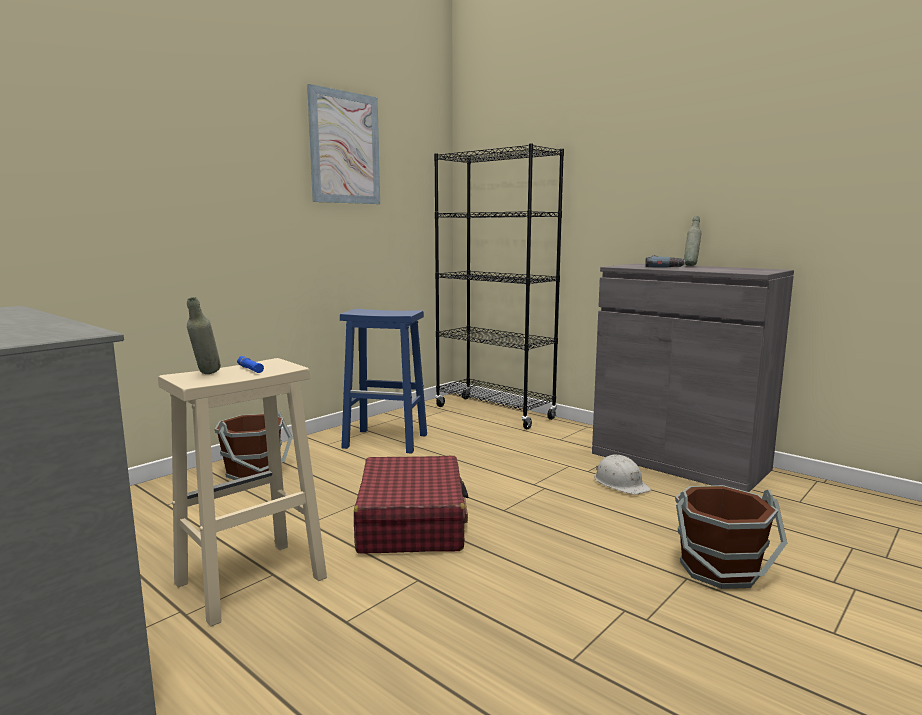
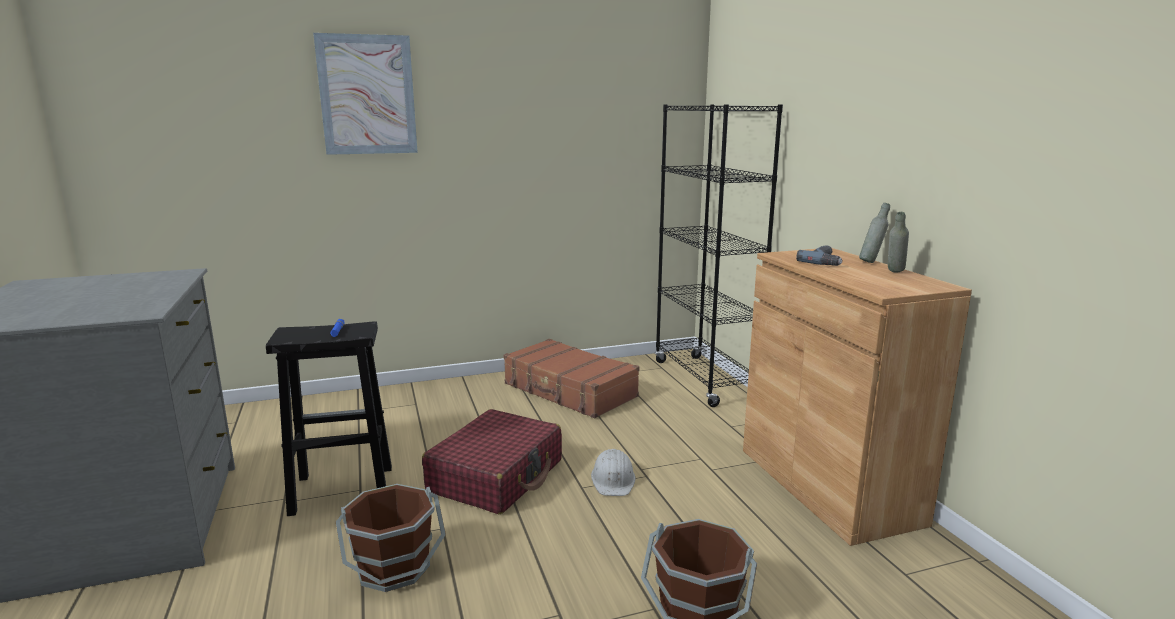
camera: 30 degrees right, 5 degrees up
(206, 375) = (302, 332): grey bottle -> grey bottle (894, 273)
(249, 582) = (340, 490): beige stool -> black stool
(254, 471) = (440, 397): brown bucket -> brown bucket (394, 568)
(345, 148) = (565, 105): picture -> picture (367, 95)
(387, 441) = (569, 391): blue stool -> brown suitcase
(620, 483) = (727, 492): white hard hat -> white hard hat (613, 480)
(679, 461) = (828, 485): grey cabinet -> brown cabinet

